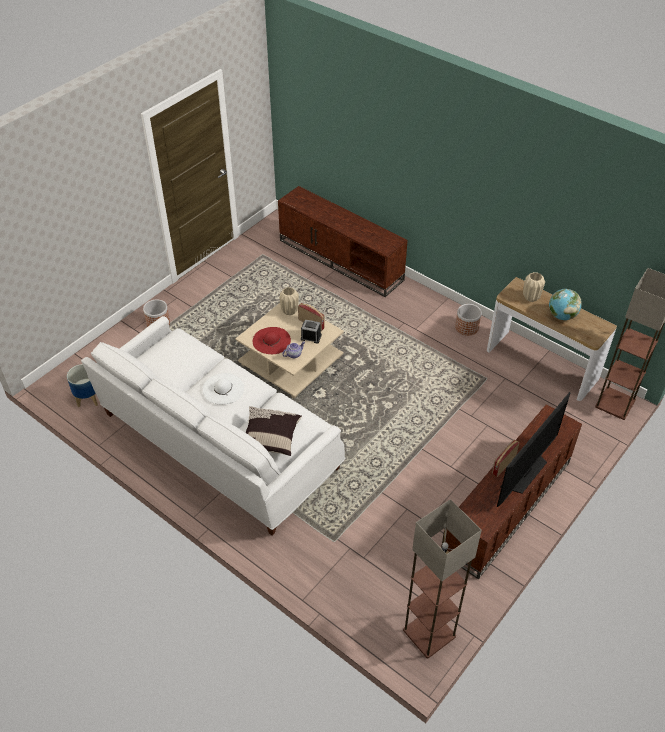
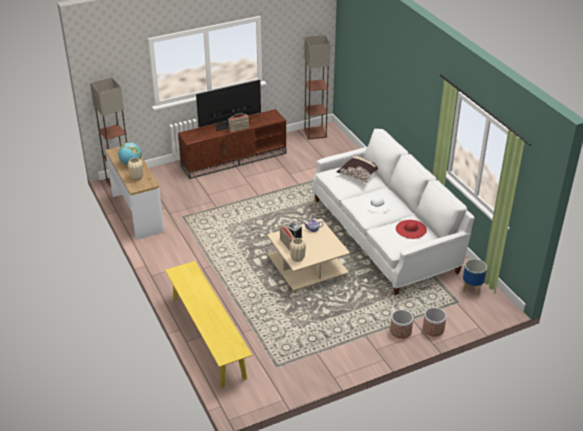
camera: 155 degrees left, 10 degrees down
(271, 340) = (323, 242): red hat -> red hat (411, 229)
(341, 260) = (208, 337): brown tv stand -> yellow bench
(466, 327) = (160, 250): planter -> planter (433, 329)

